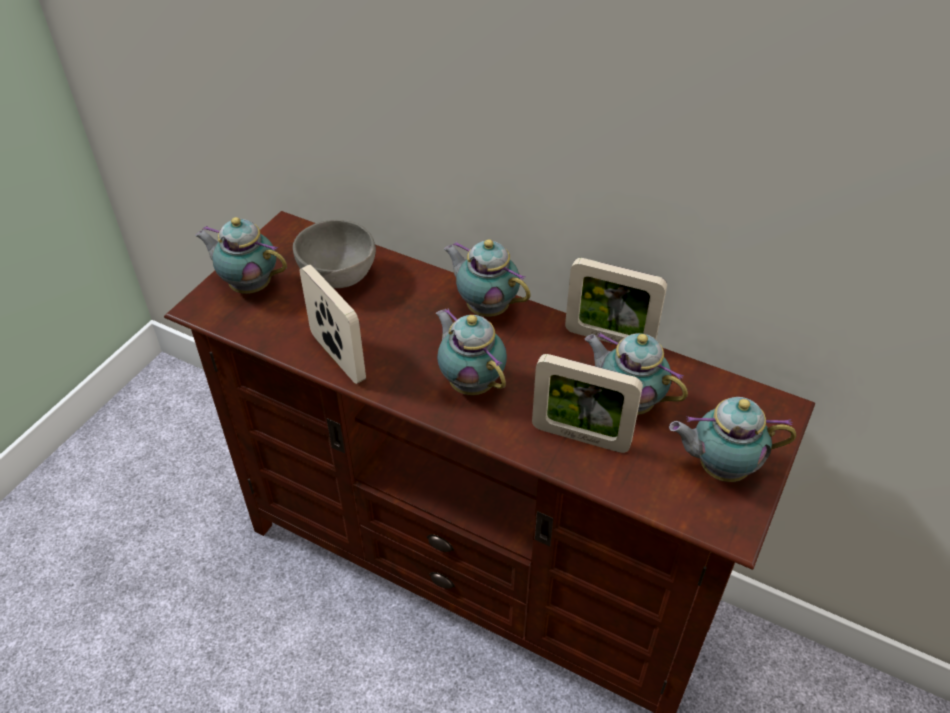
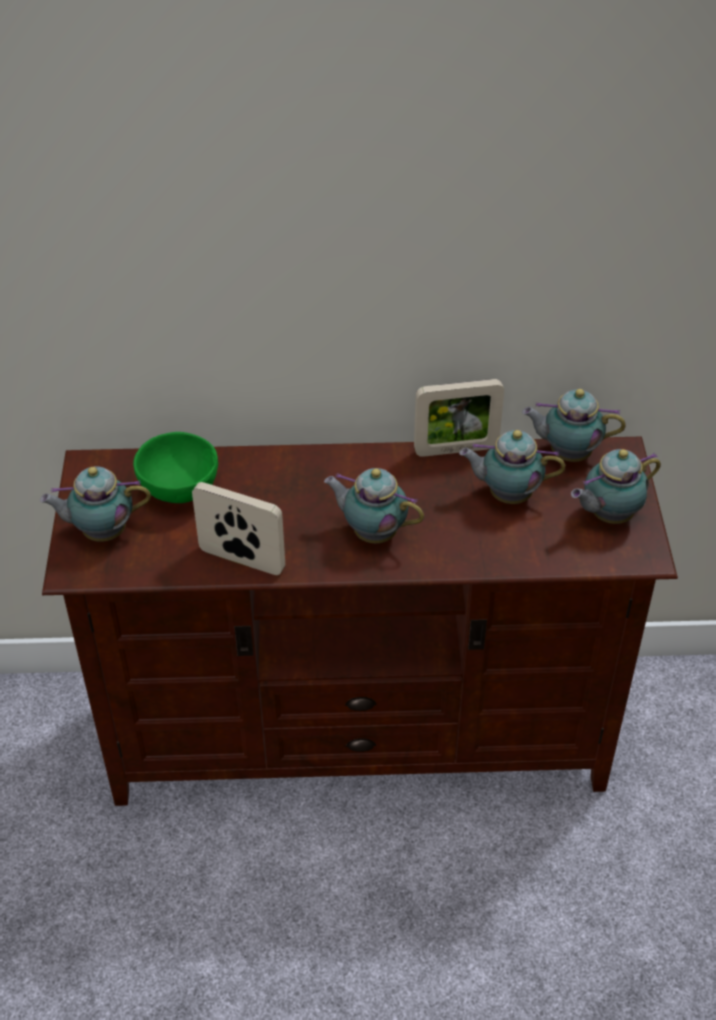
camera: 30 degrees left, 0 degrees up
(338, 277) = (180, 491): grey bowl -> green bowl
(485, 307) = (334, 464): teapot -> teapot (567, 453)
(580, 437) = (492, 537): picture frame -> none

